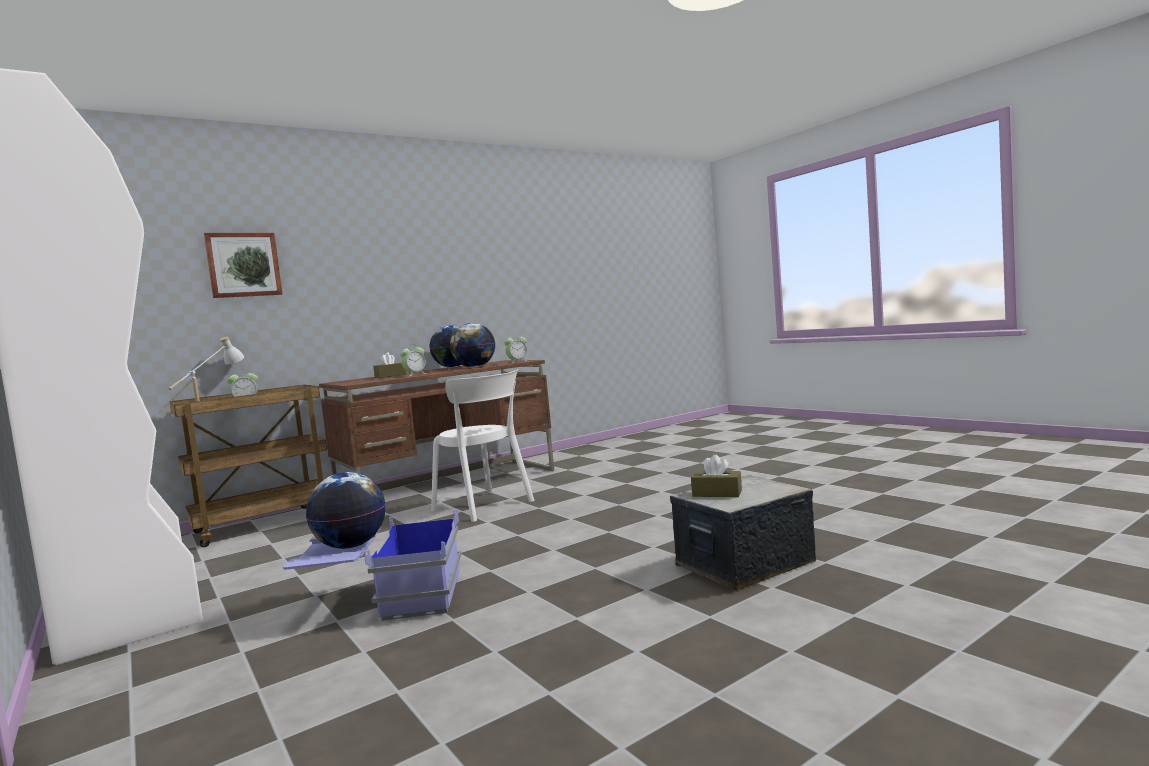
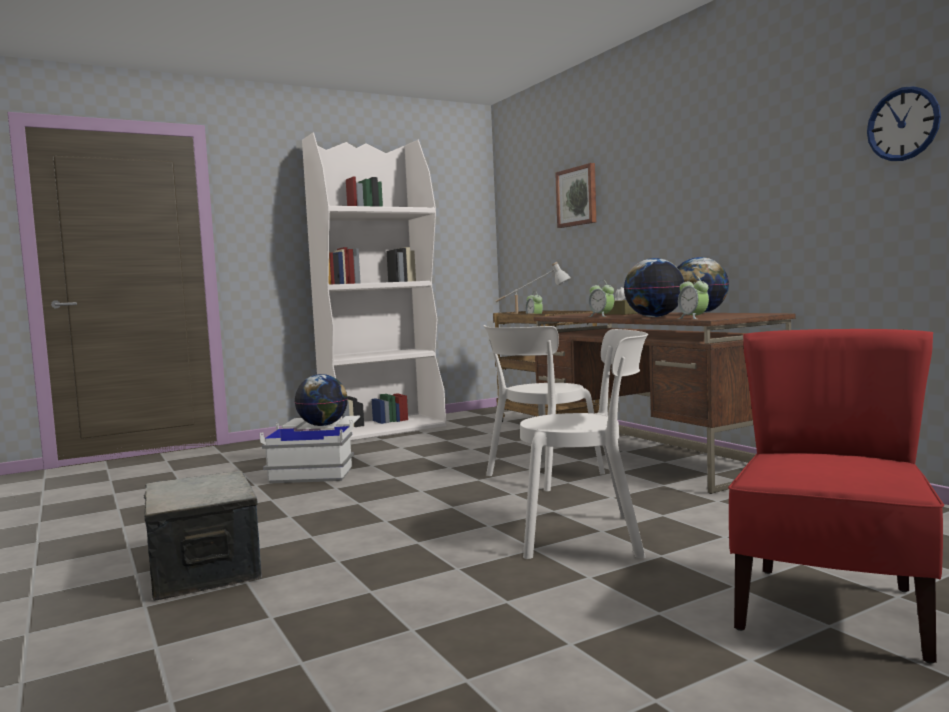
camera: 95 degrees right, 0 degrees up
(384, 600) = (318, 469): blue storage box -> white storage box
(543, 256) = (903, 124): none -> wall clock
(637, 484) = (588, 536): none -> white chair
(717, 493) = (209, 482): brown tissue box -> none
(718, 453) = (831, 610): none -> red chair

